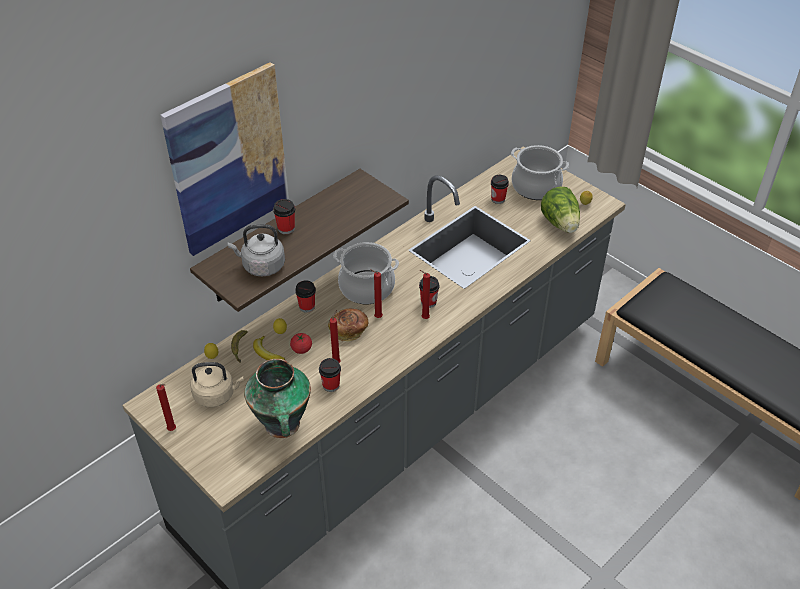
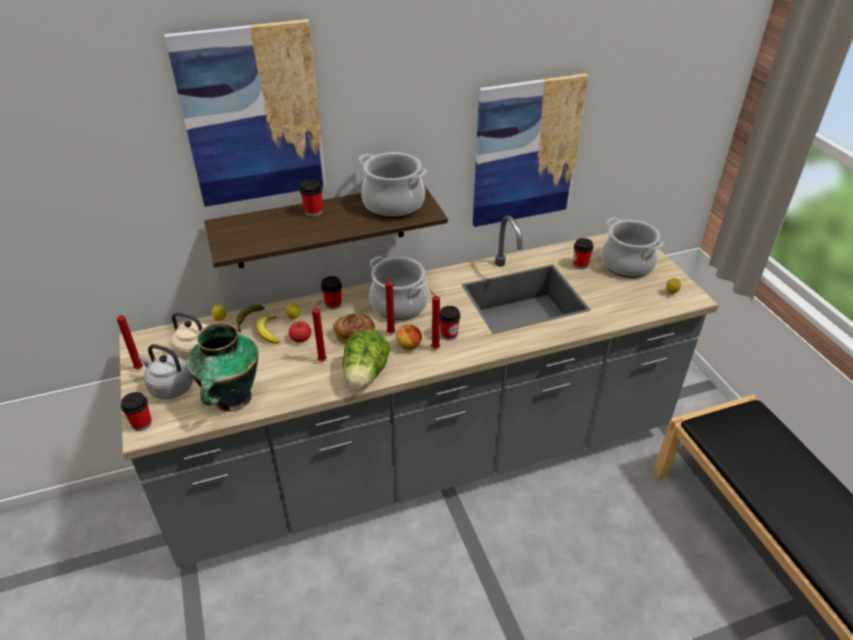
camera: 25 degrees right, 5 degrees down
(261, 266) = (264, 235): grey kettle -> grey kettle (170, 387)
(331, 385) = (302, 379): cup -> cup (142, 423)
(352, 200) = (393, 205): none -> cooking pot
(402, 324) = (409, 346): none -> apple
(436, 112) = (526, 152): none -> picture
(560, 224) = (633, 304): lettuce -> lettuce (365, 375)

